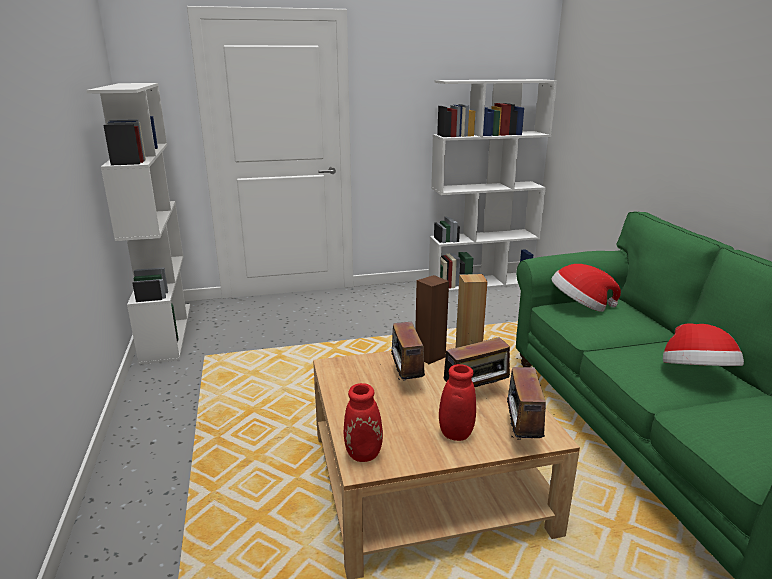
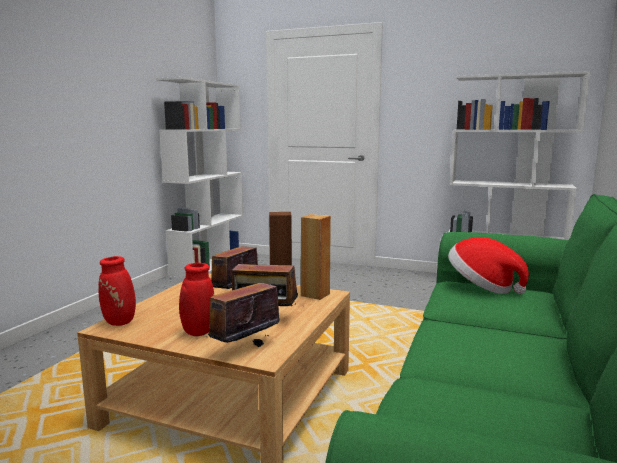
camera: 35 degrees right, 10 degrees down
(696, 375) = (511, 364): hat -> none

